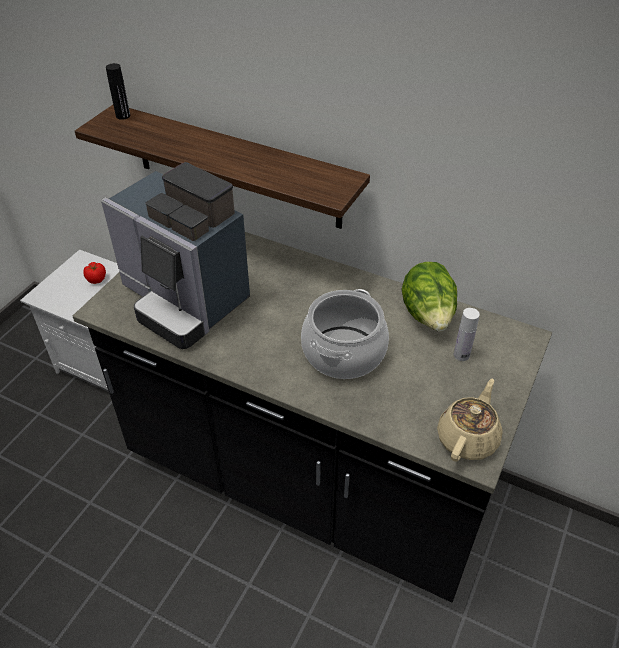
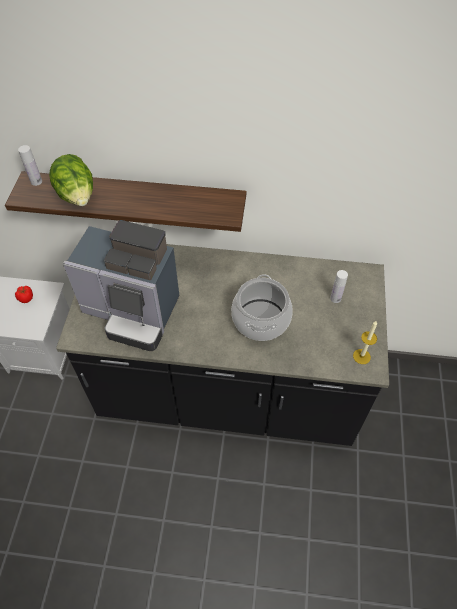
camera: 20 degrees left, 10 degrees up
(123, 116) = (36, 181): black bottle -> white bottle
(428, 316) = (303, 275): lettuce -> lettuce (77, 196)
(468, 438) = (361, 356): beige teapot -> candle

